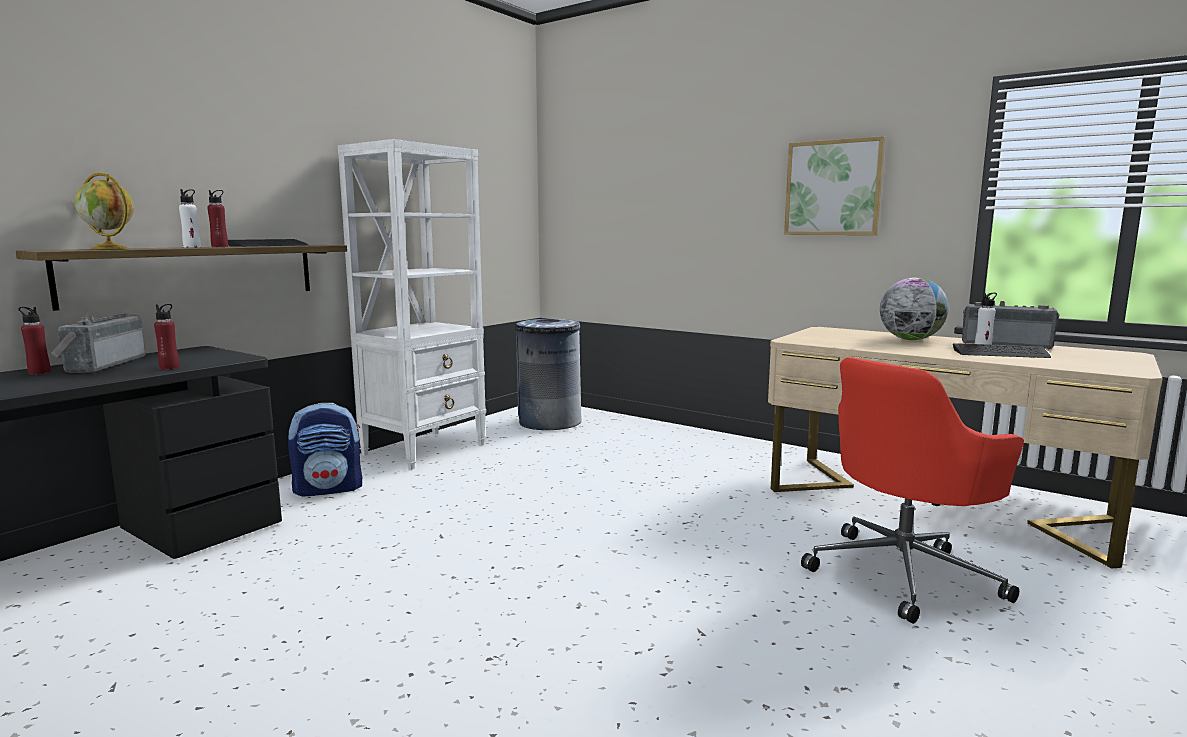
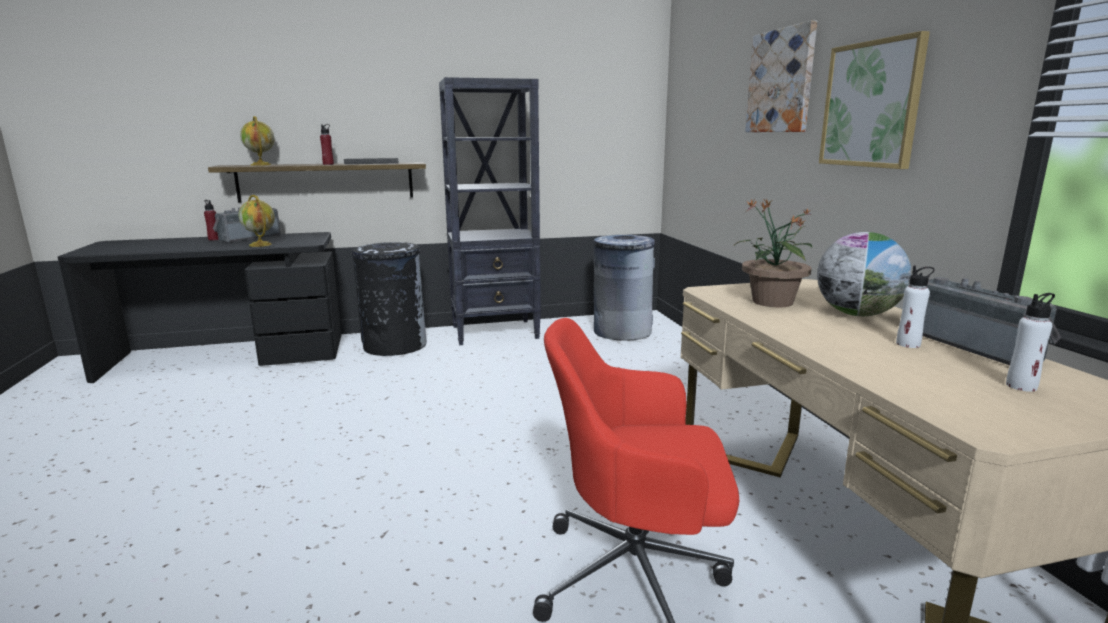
camera: 40 degrees right, 5 degrees up
(169, 368) = (261, 245): red bottle -> globe
(192, 247) = (314, 164): white bottle -> white bottle (1021, 386)
(329, 489) = (394, 345): backpack -> black trash can
(425, 449) = (496, 332): white bookcase -> black bookcase
(722, 167) = (781, 81): none -> picture
(850, 340) = (771, 302): none -> potted plant
(1000, 353) = (898, 356): keyboard -> none

